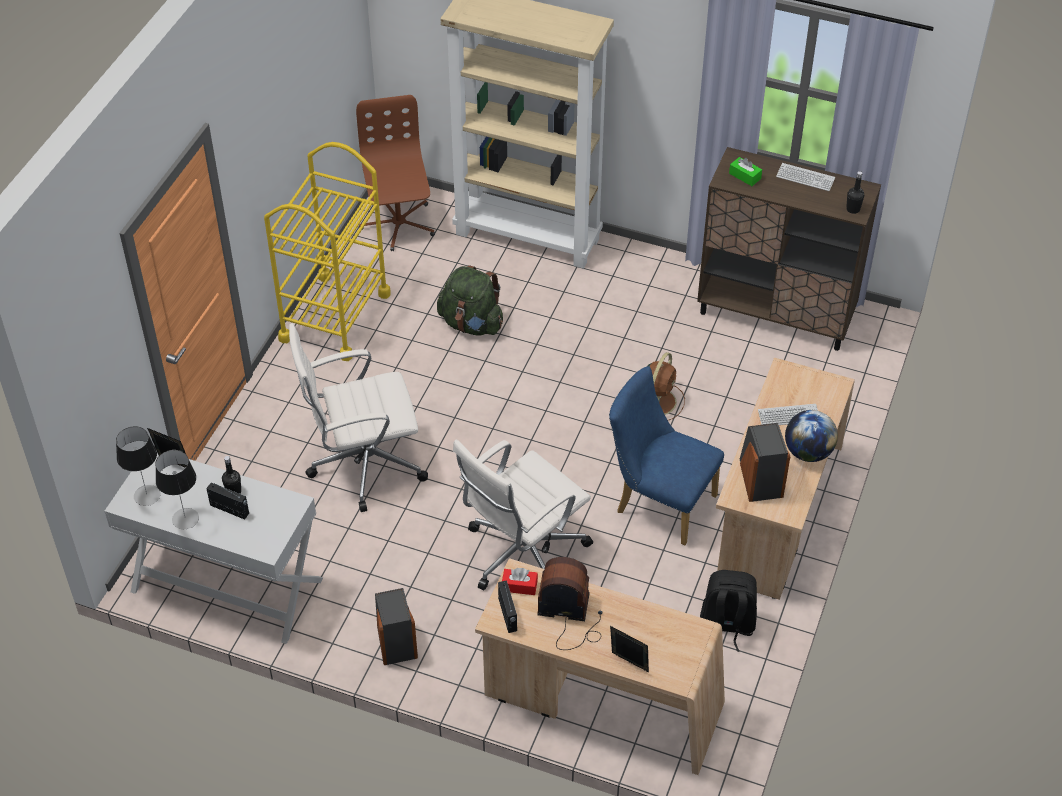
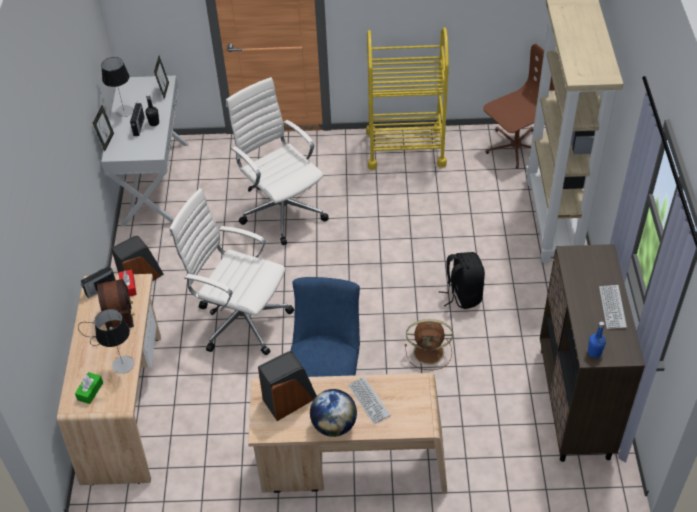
camera: 70 degrees right, 0 degrees up
(147, 495) = (136, 89): table lamp -> table lamp (123, 365)
(471, 324) = (442, 218): green backpack -> none
(628, 665) = (76, 369): picture frame -> picture frame (107, 142)
(726, 626) = (224, 464): black backpack -> black backpack (462, 295)
(745, 176) = (584, 266): green tissue box -> green tissue box (90, 391)
(853, 209) = (594, 352): black bottle -> blue bottle

